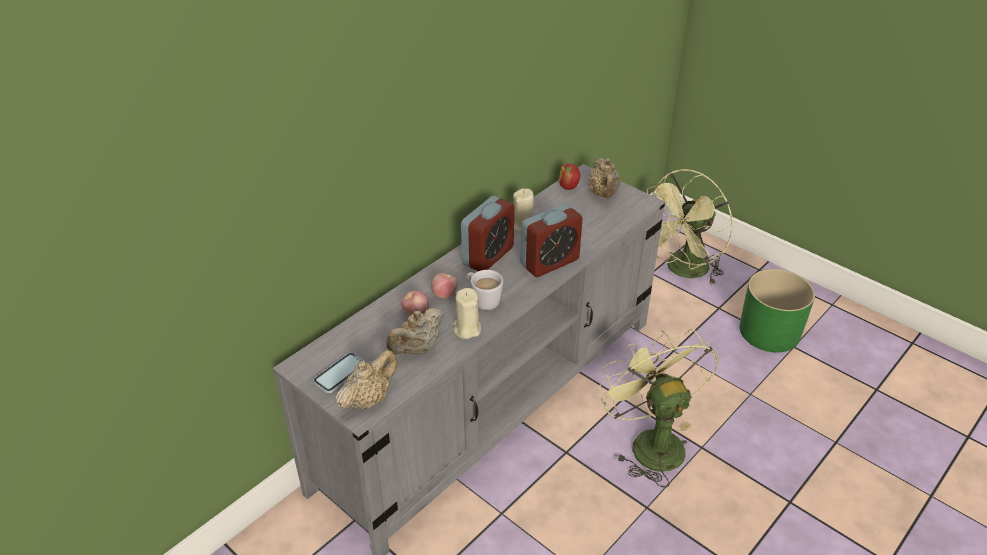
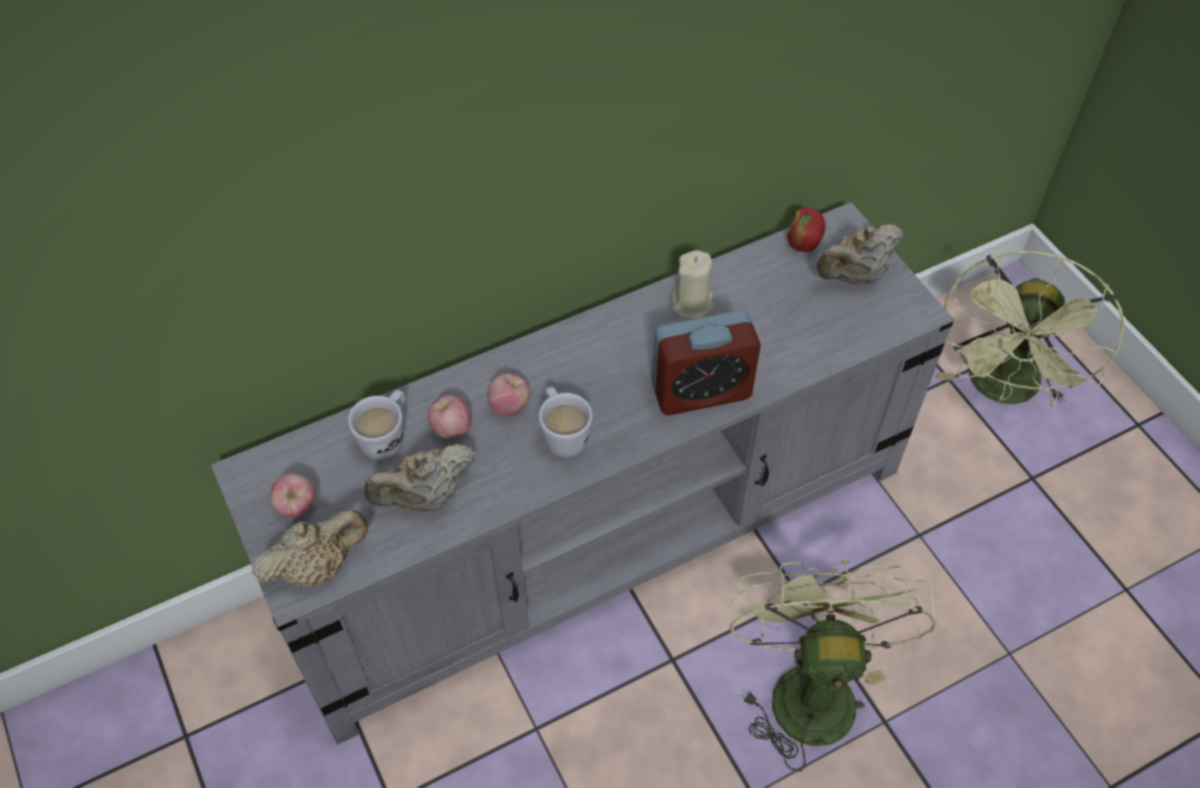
camera: 20 degrees right, 15 degrees up
(340, 374) = (297, 507): phone -> apple
(378, 327) = (387, 437): none -> white mug
(467, 329) = (514, 482): beige candle -> none
(488, 256) = (609, 350): alarm clock -> none
(603, 194) = (855, 276): beige teapot -> beige teapot turned 45 degrees clockwise
(683, 271) = (1003, 390): green fan -> green fan turned 45 degrees counterclockwise
(770, 331) = (1098, 548): green planter -> none

